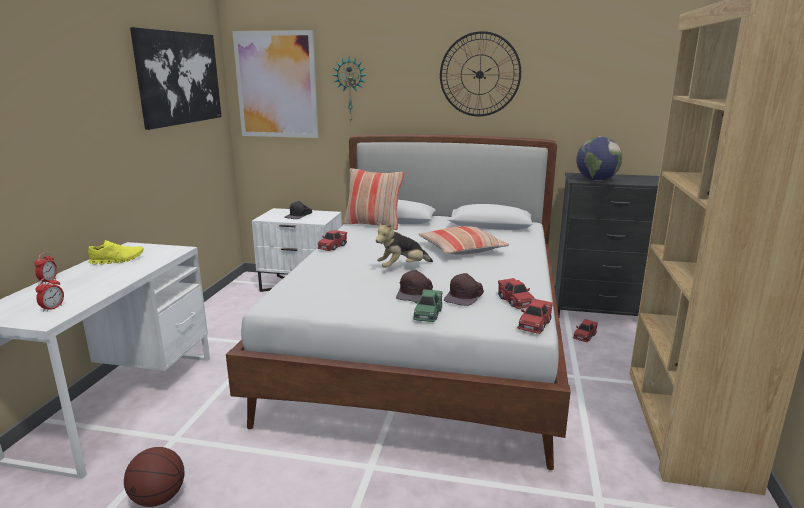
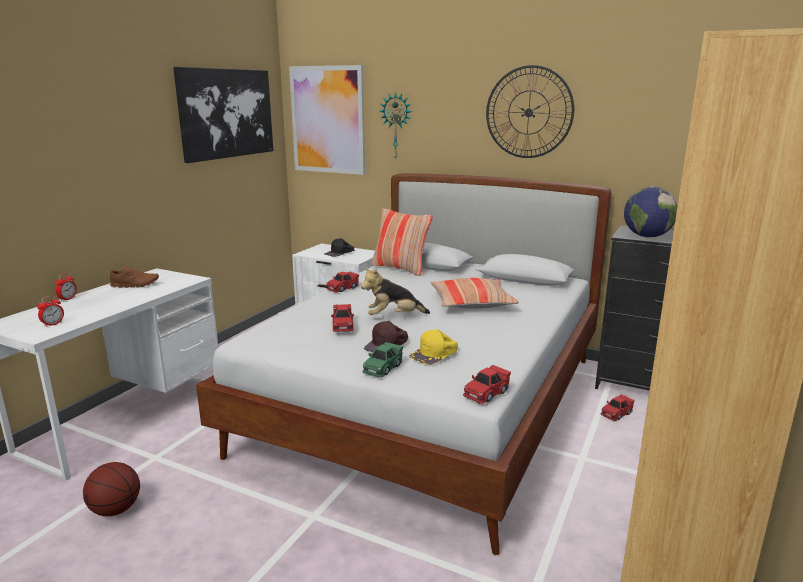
camera: 15 degrees right, 0 degrees up
(117, 260) = (135, 285): yellow shoe -> brown shoe
(465, 296) = (435, 354): brown cap -> yellow cap
(515, 301) = (484, 365): red toy car -> red toy car (342, 325)

